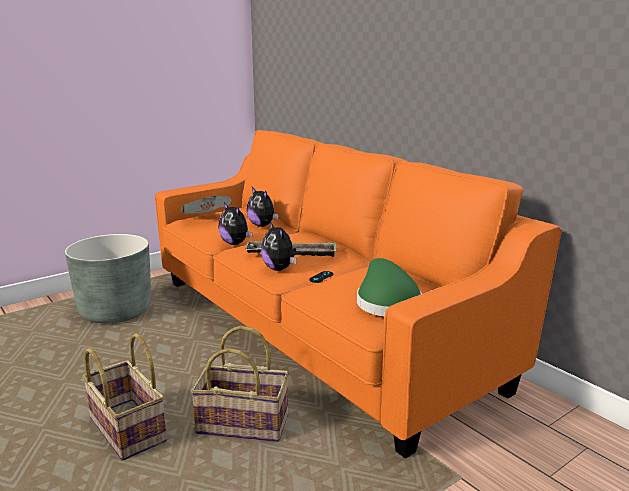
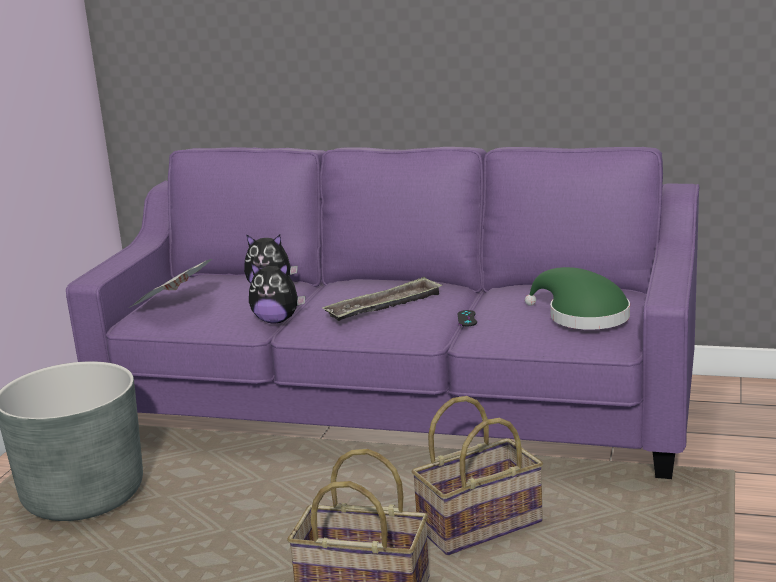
camera: 35 degrees left, 0 degrees up
(279, 269) = (403, 326): plush toy -> none
(315, 329) = (398, 411): orange sofa -> purple sofa

